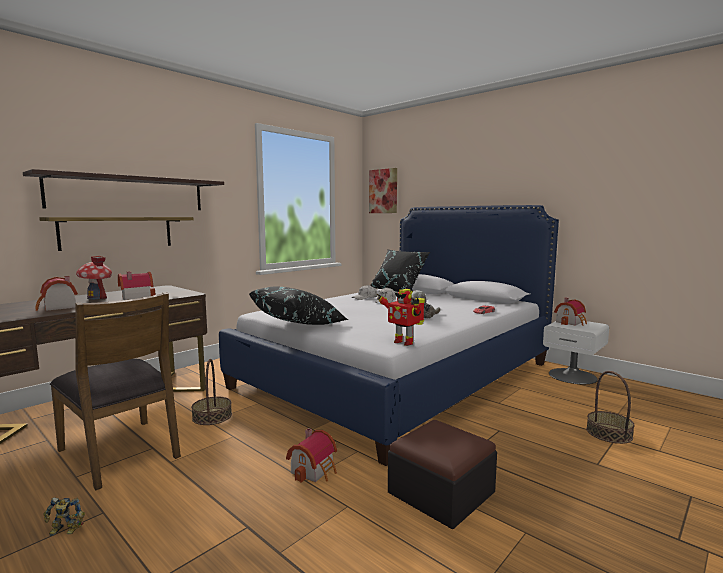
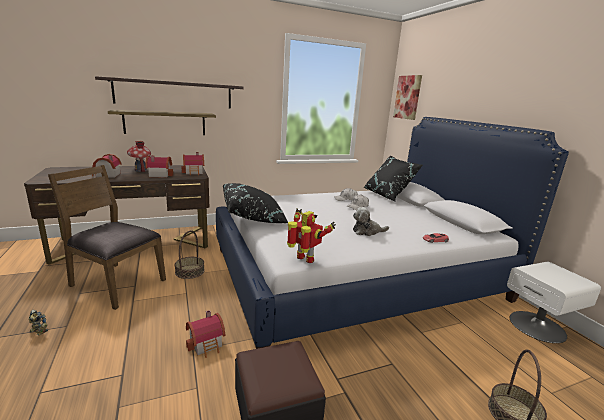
camera: 25 degrees right, 10 degrees up
(121, 452) = (116, 283): brown chair -> brown chair turned 135 degrees clockwise
(403, 342) = (305, 260): toy robot -> toy robot turned 150 degrees clockwise
(571, 322) = (551, 270): toy house -> toy house (194, 172)

